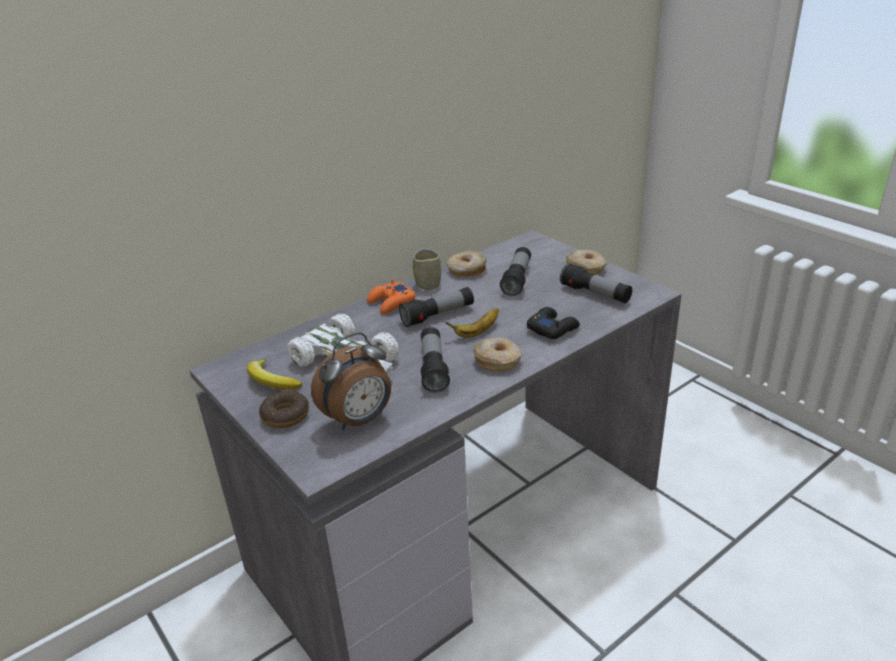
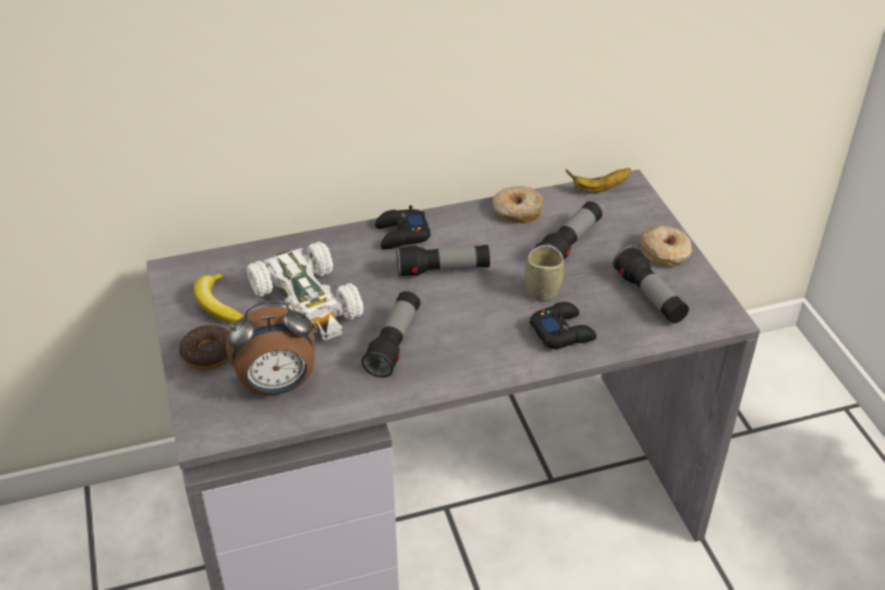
camera: 20 degrees right, 10 degrees up
(391, 303) = (402, 235): orange game controller -> black game controller
(428, 284) = (459, 220): cup -> cup (542, 291)
(476, 332) = (471, 309): banana -> banana (599, 189)
(498, 361) = (470, 357): donut -> none

